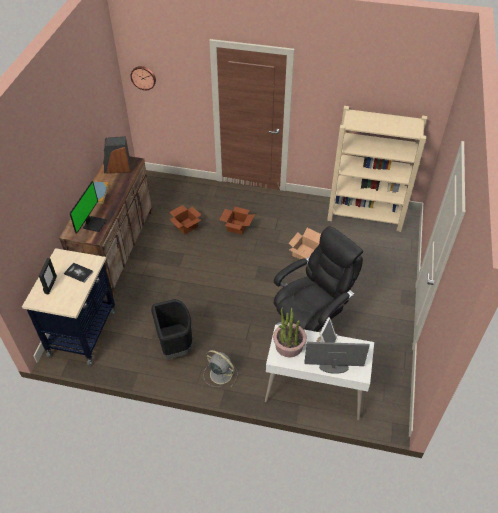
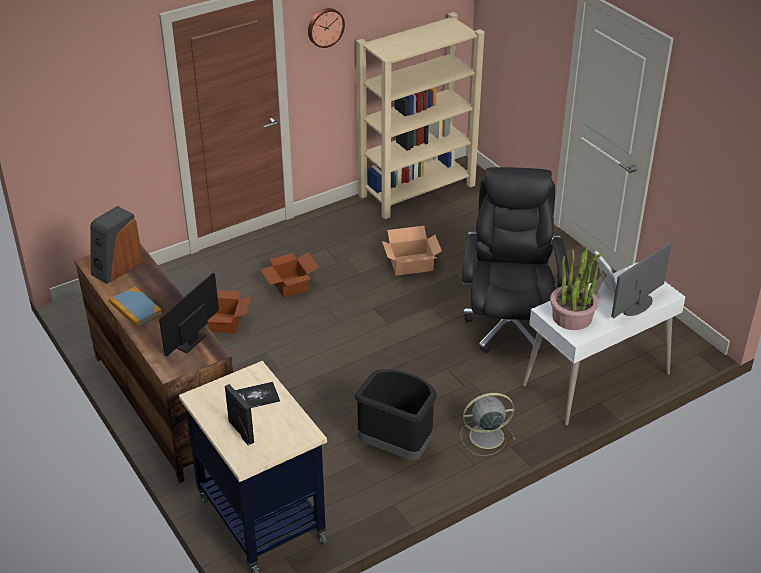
camera: 45 degrees left, 10 degrees down
(93, 224) = (186, 341): monitor -> monitor turned 120 degrees counterclockwise
(143, 77) = (57, 122): wall clock -> wall clock (325, 27)

